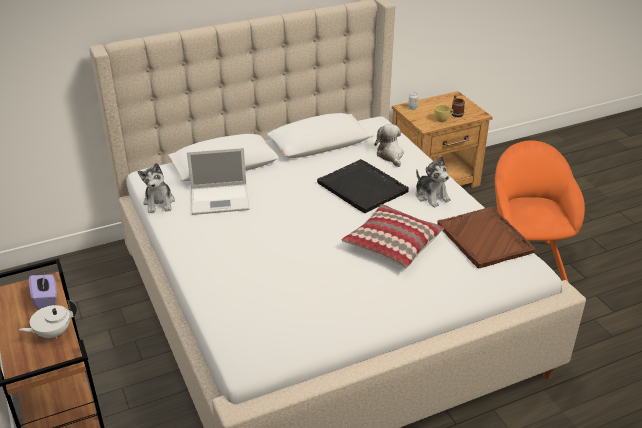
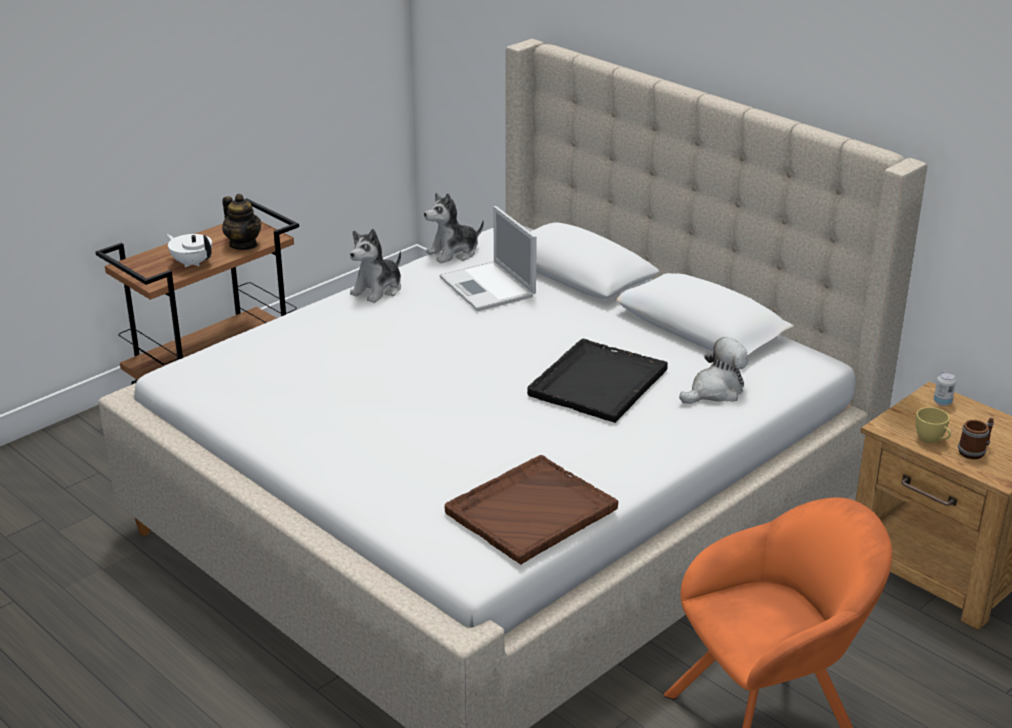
camera: 70 degrees right, 5 degrees down
(46, 299) = (243, 245): purple tissue box -> teapot
(392, 244) = (465, 431): pillow -> none
(431, 196) = (620, 446): plush toy -> plush toy (378, 290)

